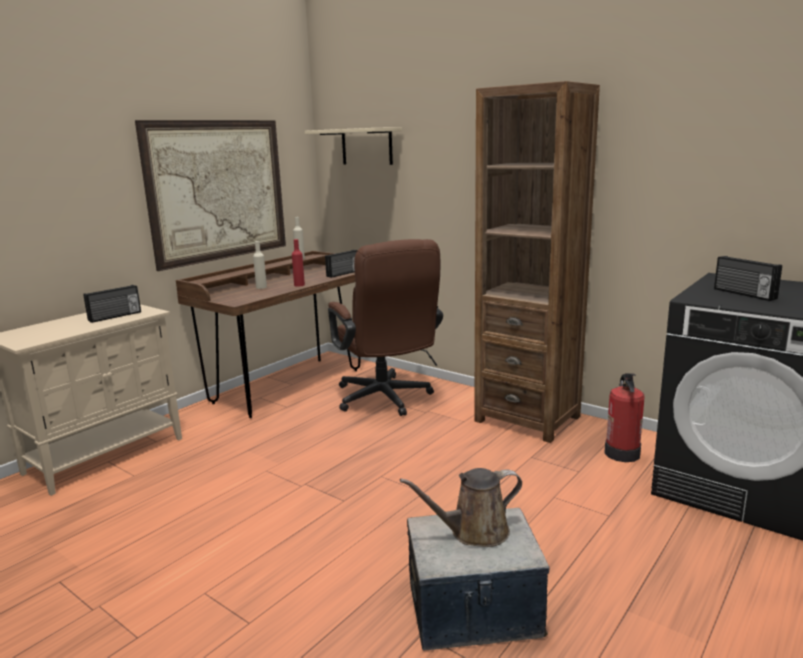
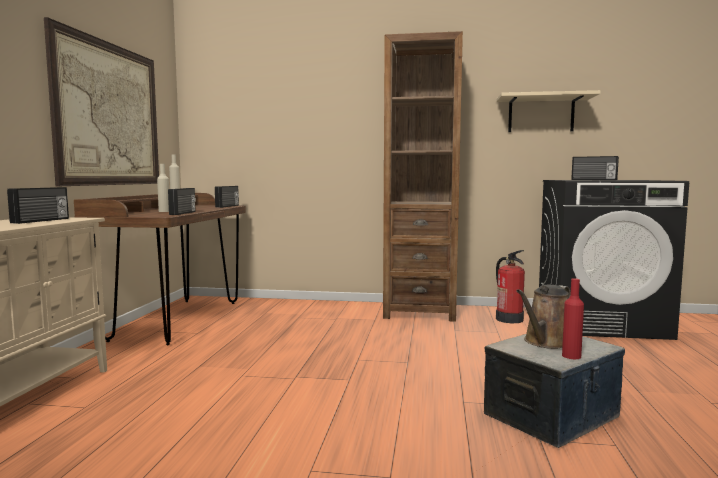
camera: 30 degrees left, 10 degrees down
(266, 295) = (183, 213): none -> radio
(299, 285) = (202, 210): red bottle -> red bottle (571, 356)
(366, 146) = (240, 95): beige shelf -> beige shelf (541, 114)
(386, 400) = (290, 317): brown office chair -> none

